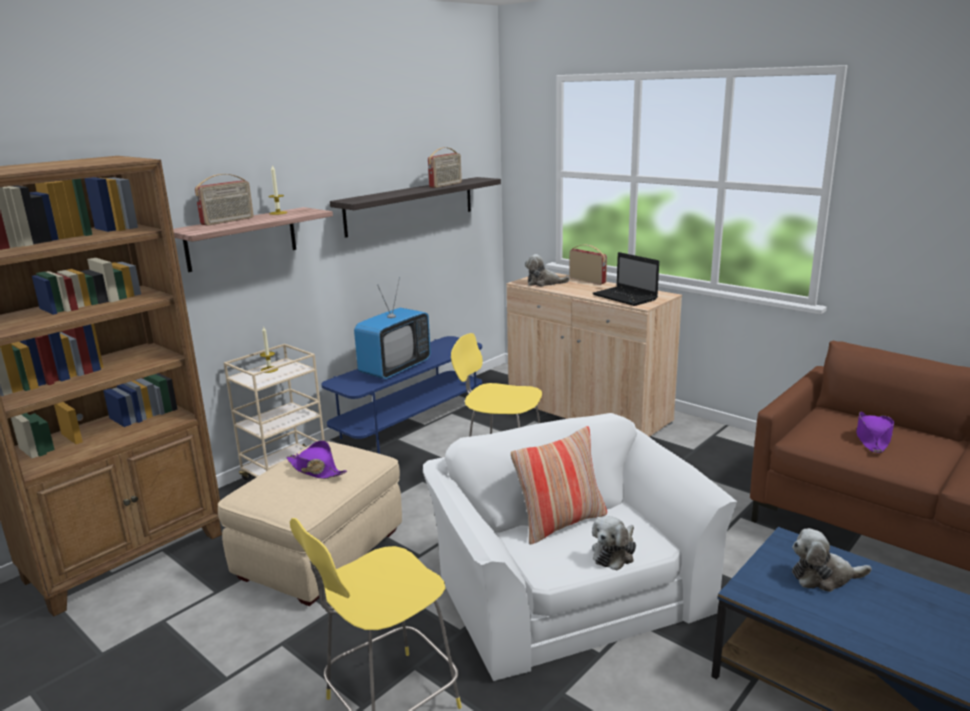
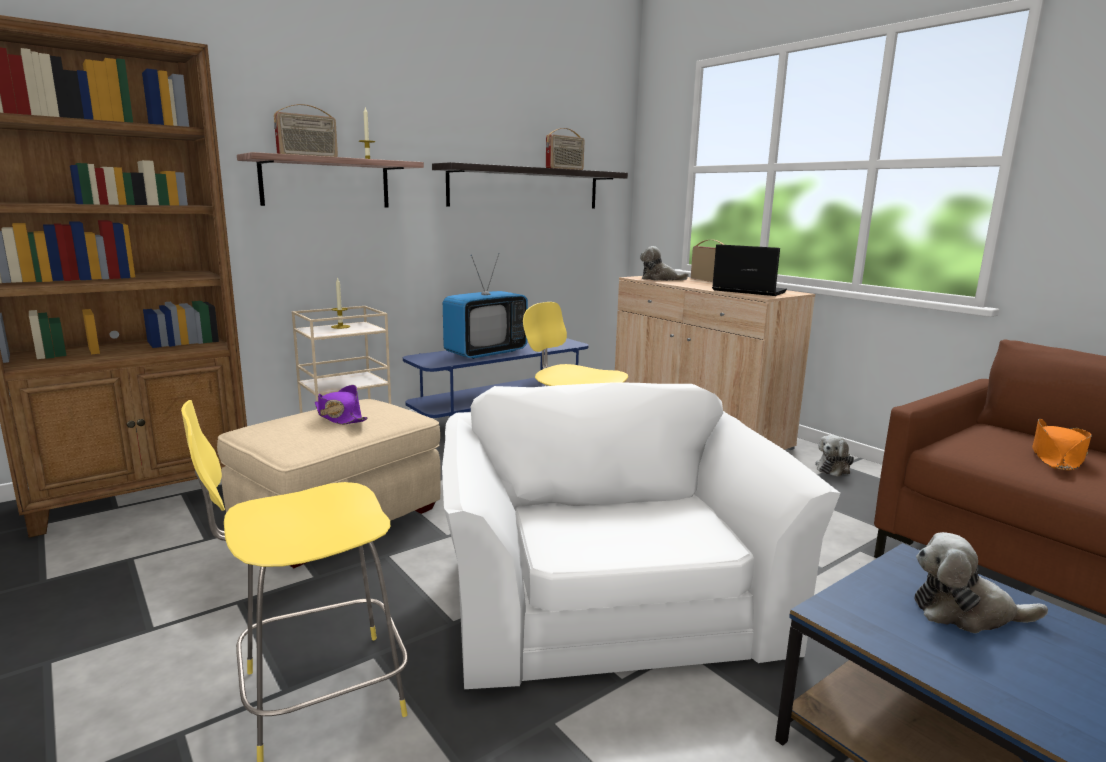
camera: 10 degrees right, 5 degrees down
(560, 523) = (604, 506): pillow -> none
(614, 553) = (660, 545): plush toy -> plush toy (834, 468)
(626, 297) = (747, 291): laptop -> laptop turned 150 degrees clockwise
(872, 438) = (1056, 457): purple hat -> orange hat

